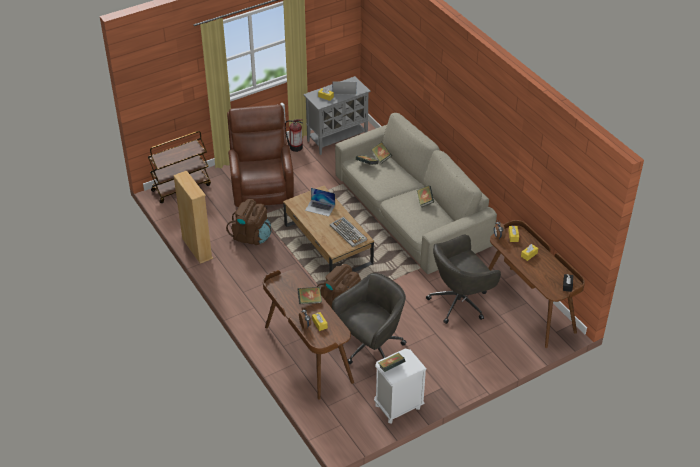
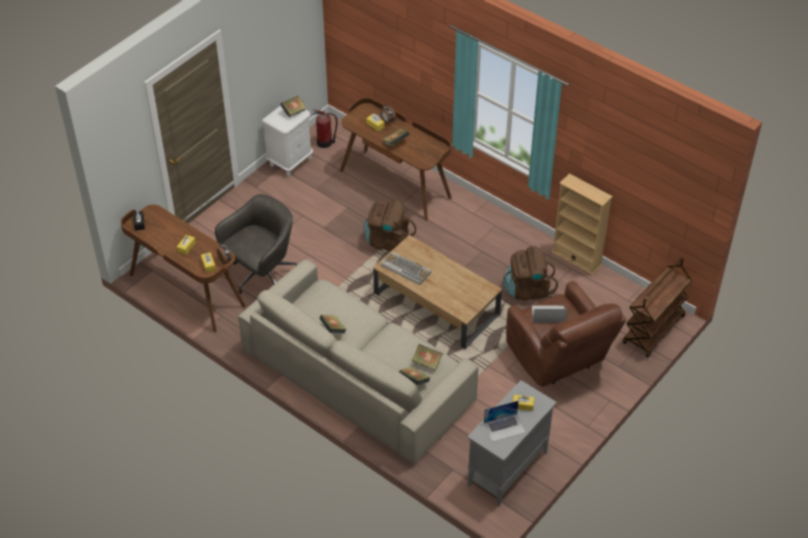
camera: 160 degrees right, 5 degrees up
(295, 147) = (555, 436): fire extinguisher -> fire extinguisher (325, 142)
(320, 208) = (454, 291): laptop -> laptop (548, 314)
(370, 348) = (337, 205): grey office chair -> none

